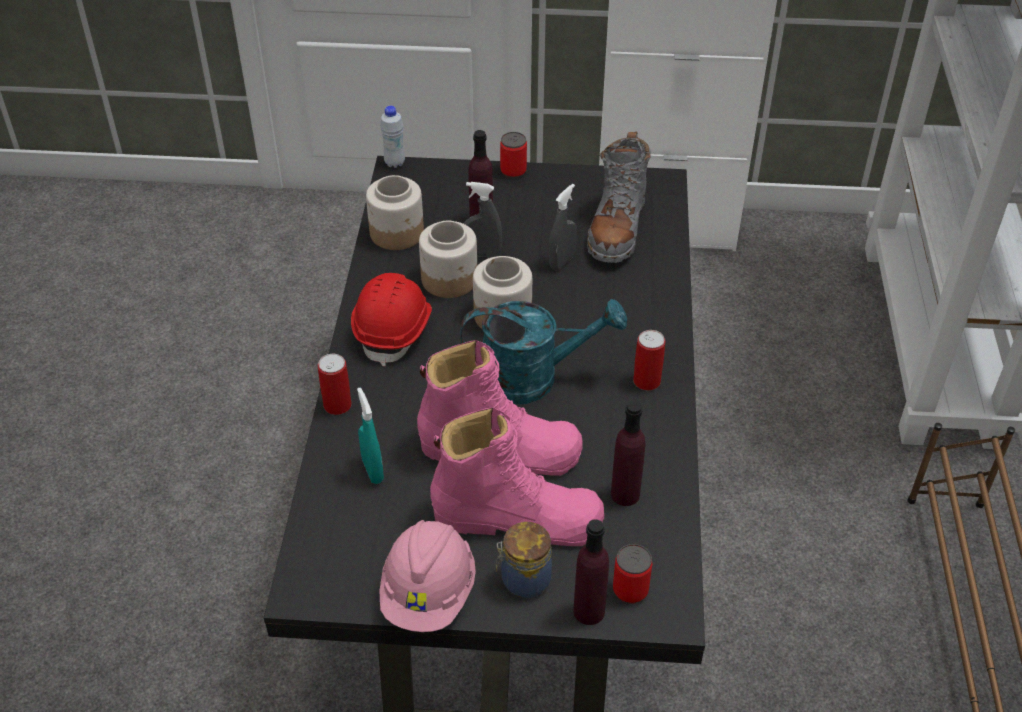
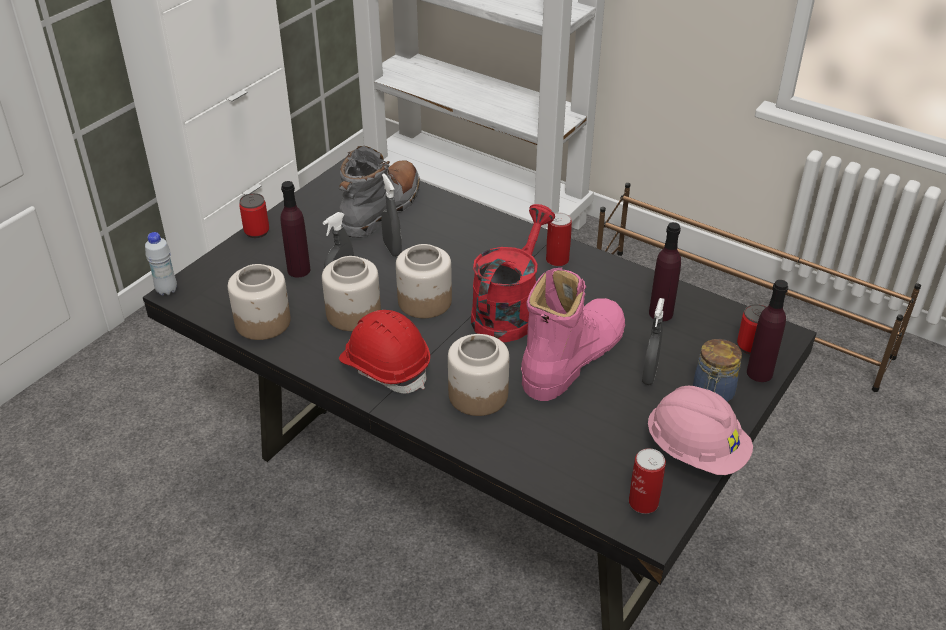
camera: 60 degrees left, 5 degrees down
(337, 405) = (448, 433): can -> can (643, 502)
(372, 470) = (542, 438): turquoise spray bottle -> none
(400, 404) = (477, 394): none -> jar
(518, 518) = (649, 375): pink boot -> grey spray bottle
(533, 378) = (508, 311): turquoise watering can -> red watering can
(617, 228) = (382, 209): grey boot -> grey boot turned 105 degrees counterclockwise

